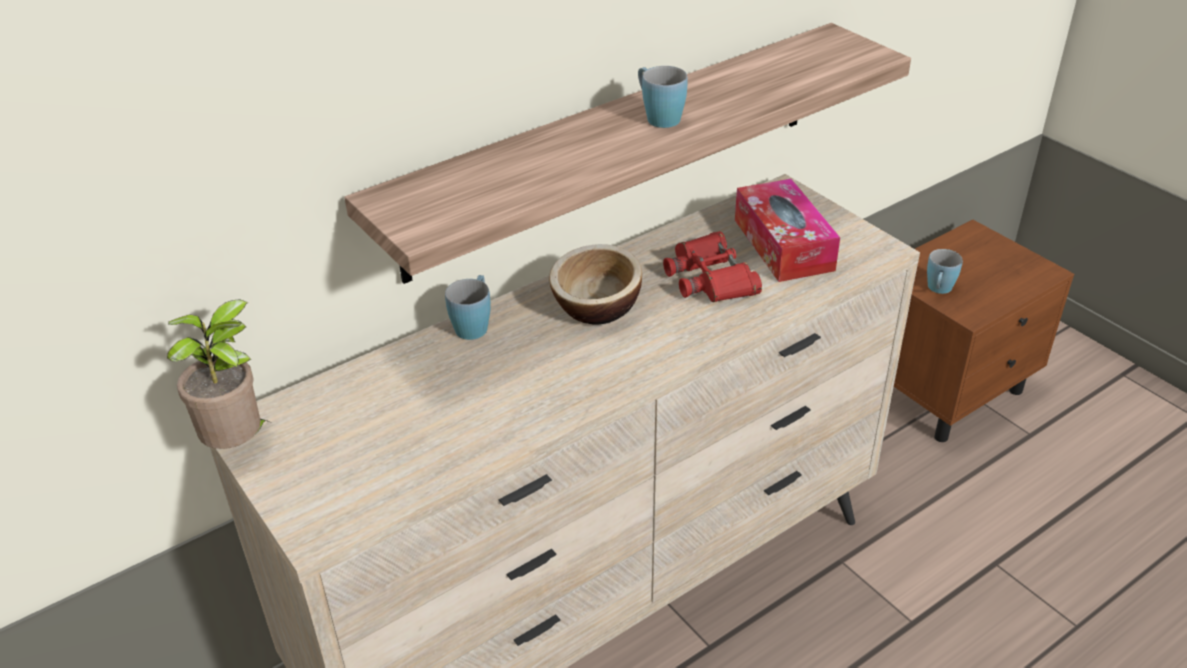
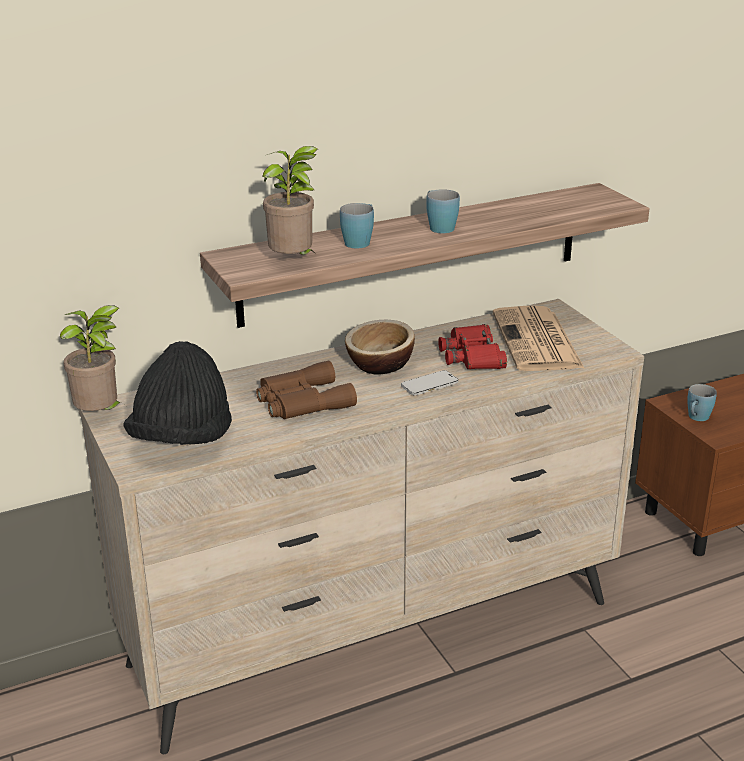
camera: 10 degrees right, 10 degrees down
(367, 472) = (182, 439): none -> black hat
(474, 324) = (286, 366): blue mug -> blue mug (360, 241)
(484, 201) = (294, 262): none -> potted plant
(512, 382) = (301, 401): none -> brown binoculars
(671, 332) = (429, 385): none -> phone
(783, 244) = (537, 341): tissue box -> newspaper

